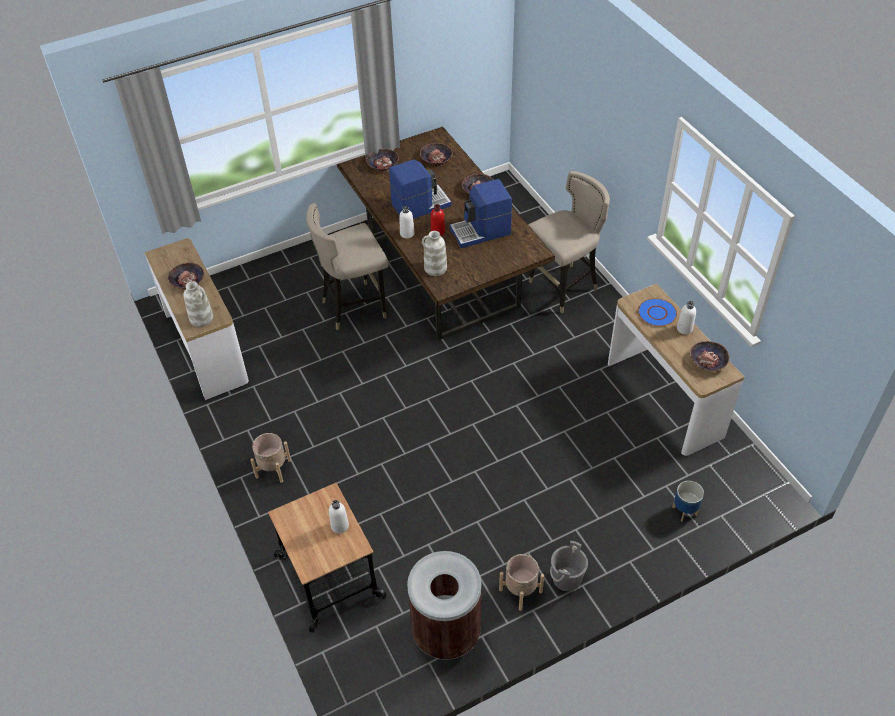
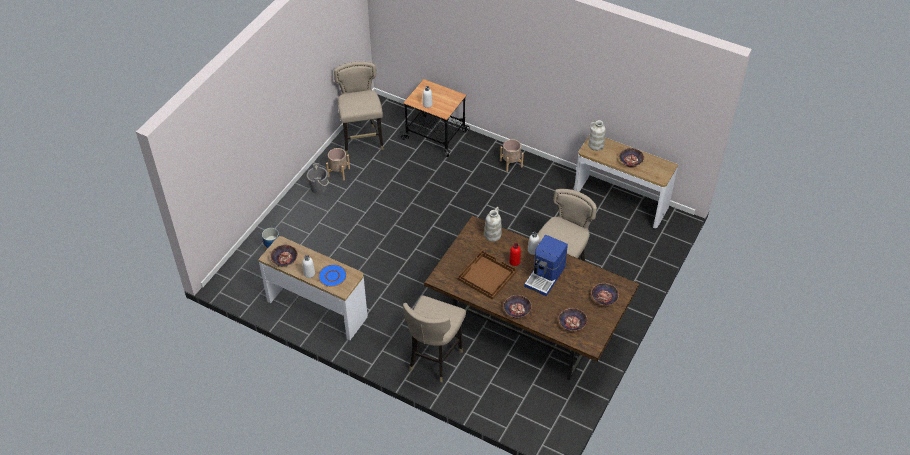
camera: 145 degrees right, 0 degrees up
(446, 633) = (362, 141): brown trash can -> beige stool
(481, 232) = (486, 276): coffee machine -> brown tray

